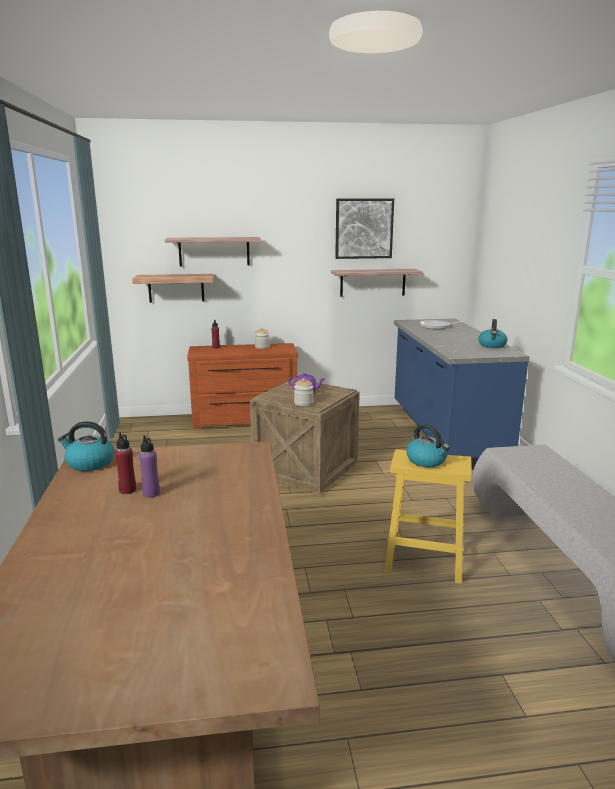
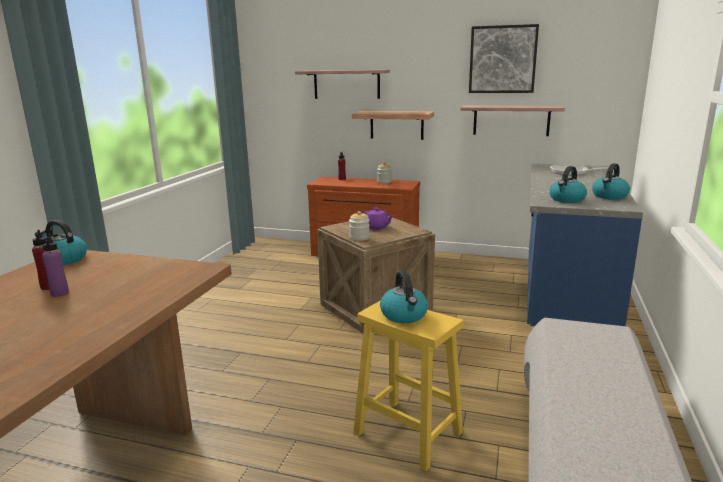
camera: 25 degrees right, 0 degrees up
(176, 288) = (311, 119): shelf -> shelf (396, 125)
(467, 351) = (566, 199): none -> kettle

